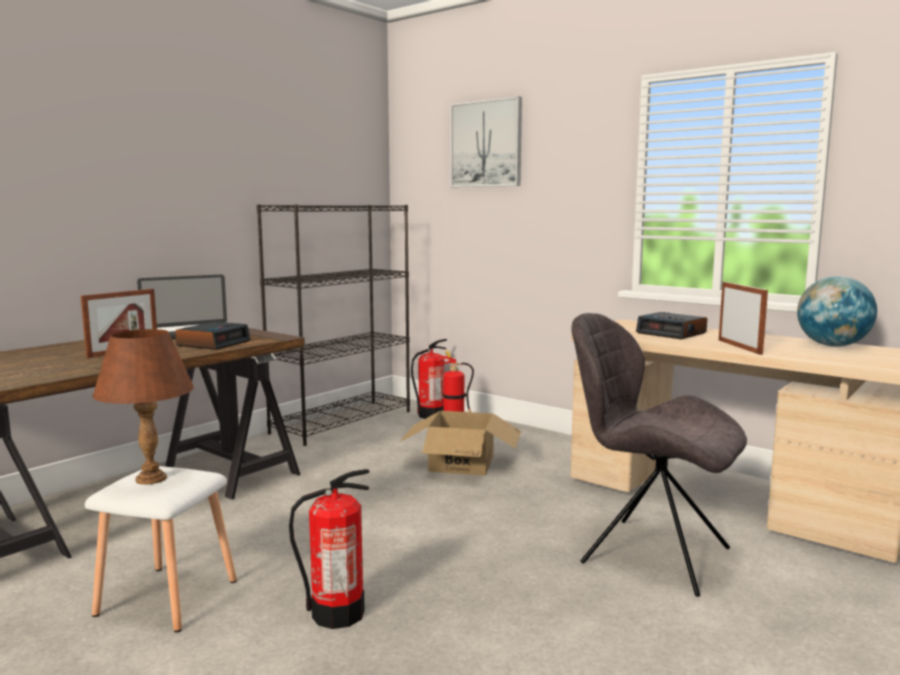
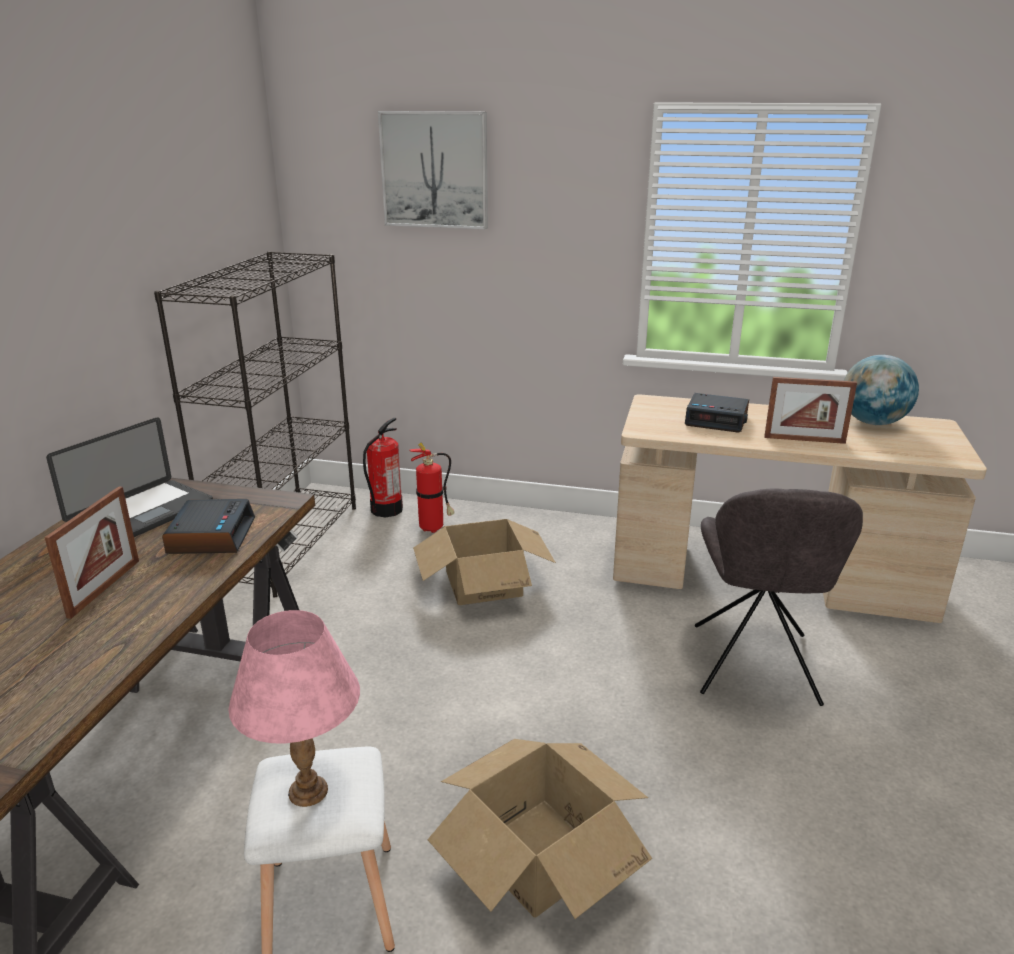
camera: 25 degrees left, 15 degrees up
(150, 479) = (307, 792): brown table lamp -> pink table lamp
(337, 613) = (540, 854): fire extinguisher -> cardboard box
(650, 554) = (754, 667): grey chair -> grey chair turned 90 degrees counterclockwise
(739, 347) = (804, 440): picture frame -> picture frame turned 135 degrees clockwise

